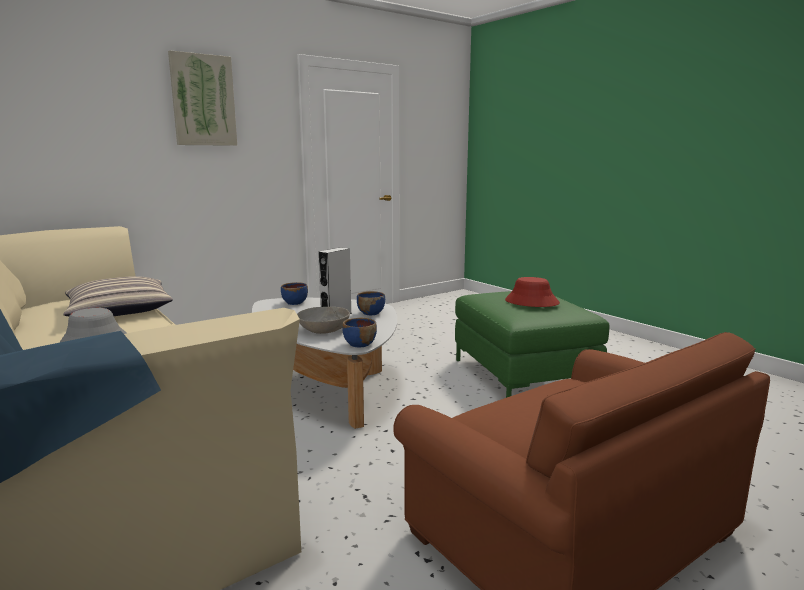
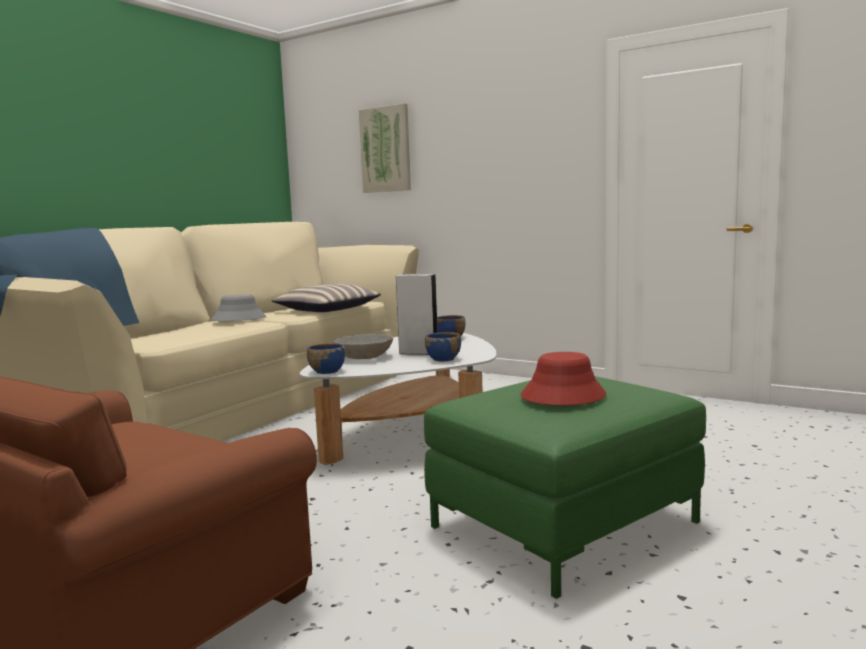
camera: 70 degrees right, 5 degrees down
(203, 100) = (495, 119): picture -> picture (386, 149)

